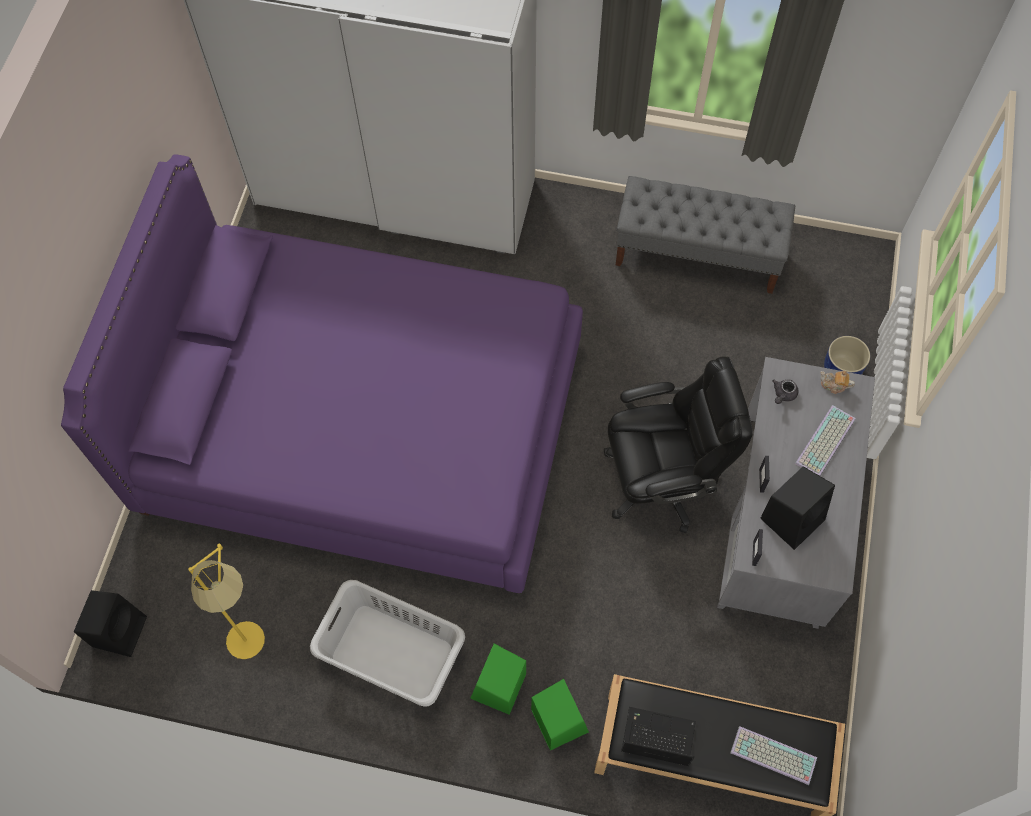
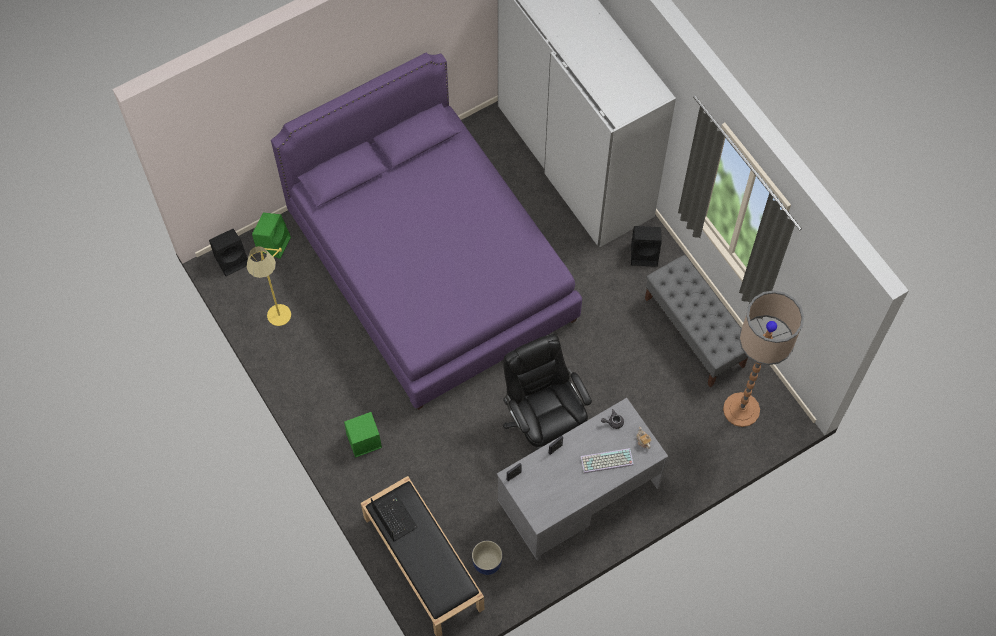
camera: 45 degrees right, 0 degrees up
(392, 654) = (333, 382): grey laundry basket -> none
(558, 719) = (374, 480): green speaker -> green speaker (274, 243)
(662, 479) = (544, 423): black office chair -> black office chair turned 150 degrees counterclockwise
(772, 756) = (433, 574): keyboard -> none
(793, 517) = (550, 478): black speaker -> black speaker (645, 254)
(823, 288) = (741, 410): none -> floor lamp
(840, 370) = (698, 457): blue planter -> blue planter (487, 562)

